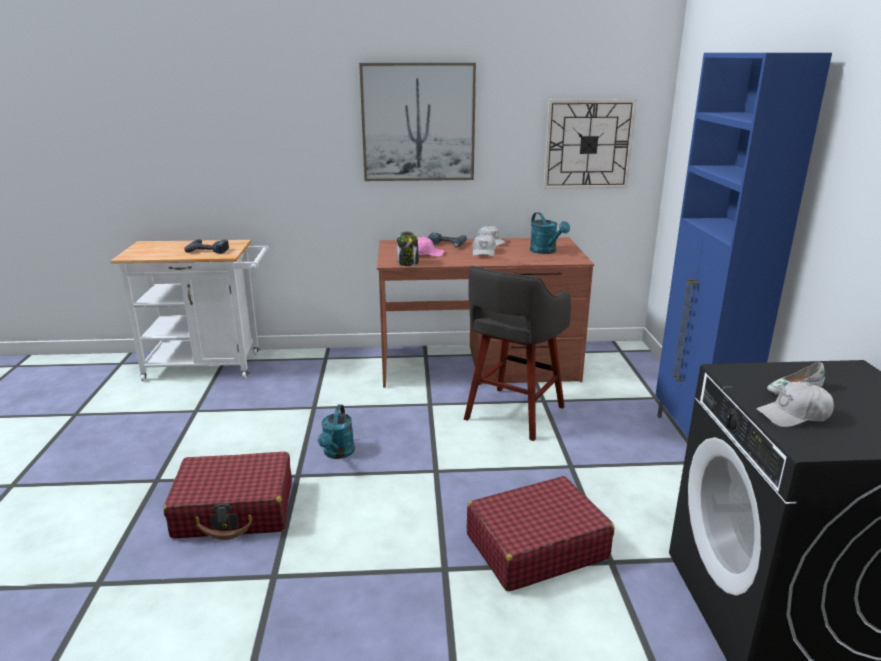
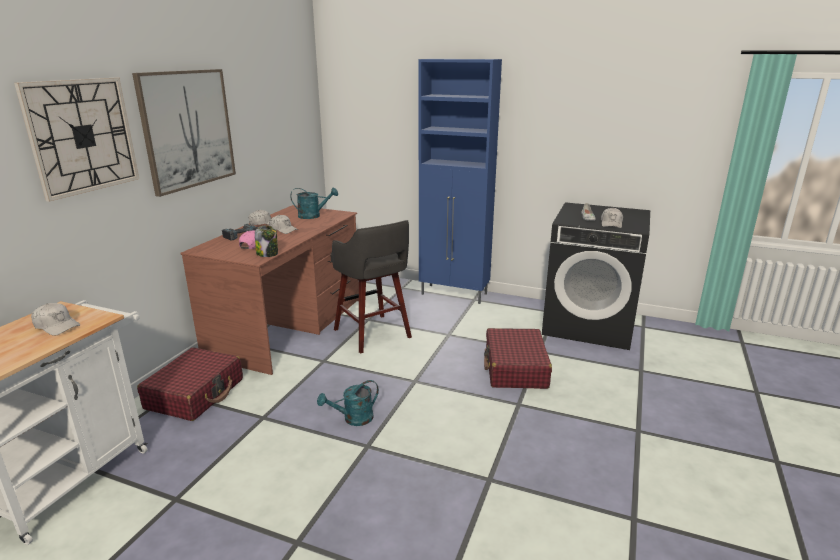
camera: 65 degrees left, 0 degrees up
(209, 250) = (56, 326): power drill -> white cap
(235, 509) = (390, 490): red suitcase -> red suitcase (195, 394)
(337, 453) = (353, 419): turquoise watering can -> turquoise watering can turned 120 degrees clockwise
(588, 144) = (288, 130): wall clock -> wall clock (82, 136)

